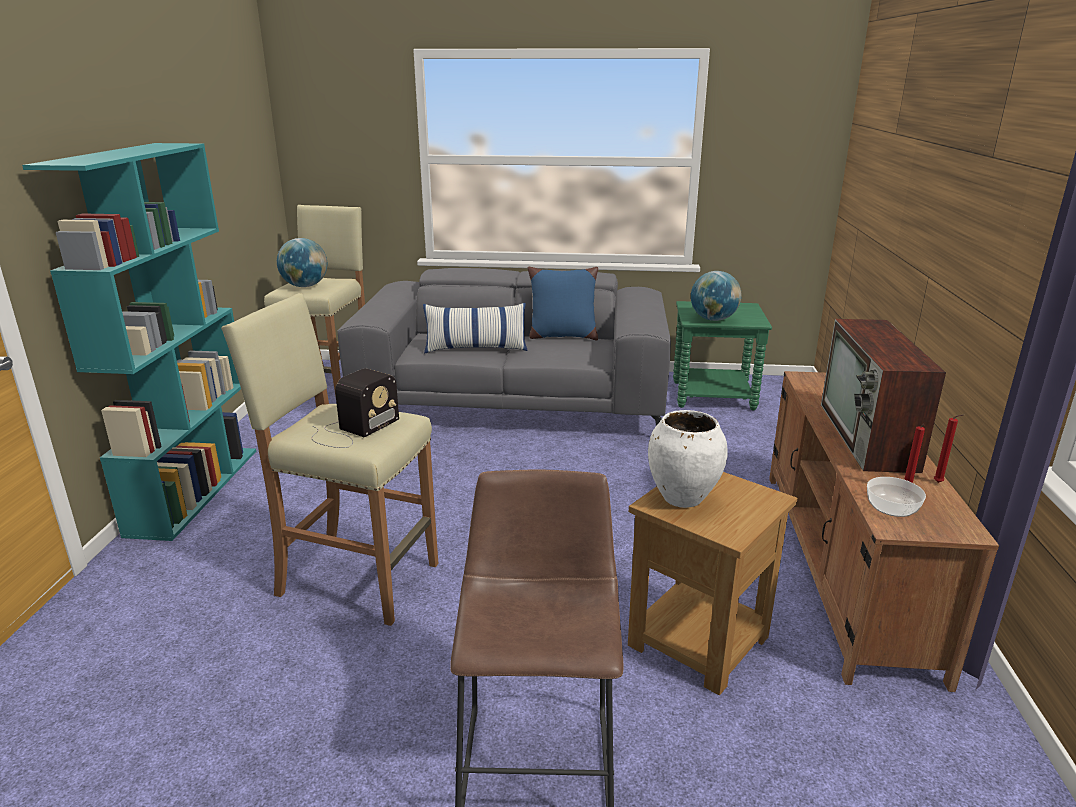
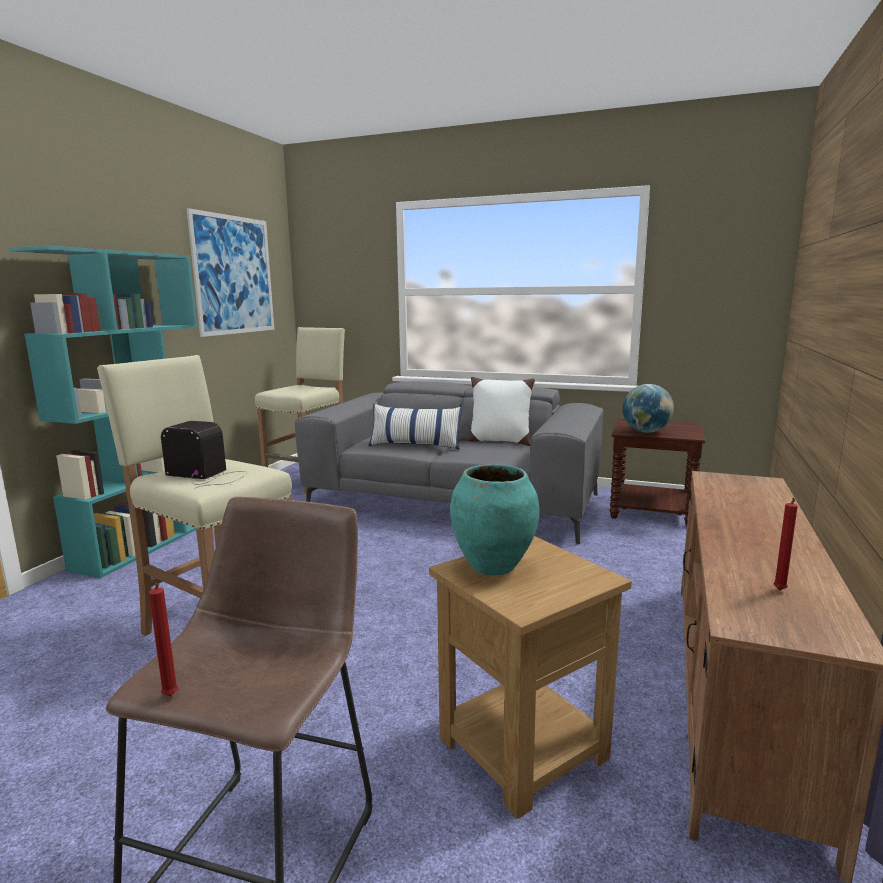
camera: 15 degrees right, 10 degrees down
(224, 148) = (234, 275): none -> picture
(305, 286) = (290, 389): globe -> none
(353, 430) = (208, 475): radio -> radio turned 120 degrees counterclockwise
(562, 336) = (499, 441): blue pillow -> white pillow
(682, 498) = (492, 566): white vase -> turquoise vase
(713, 395) = (652, 511): green side table -> brown side table
(869, 437) = (759, 533): television -> none
(891, 508) = (749, 604): bowl -> none
(939, 483) = (832, 585): red candle -> red candle (170, 697)

